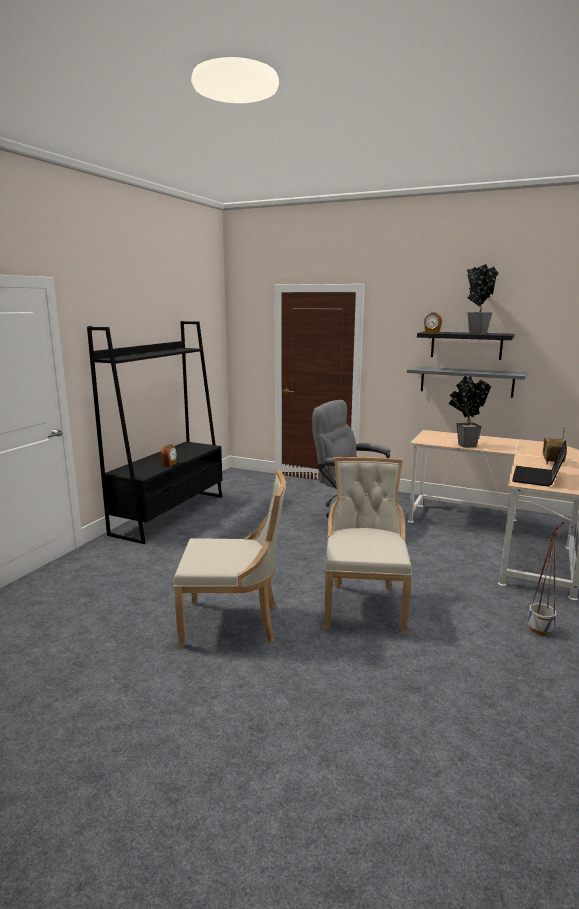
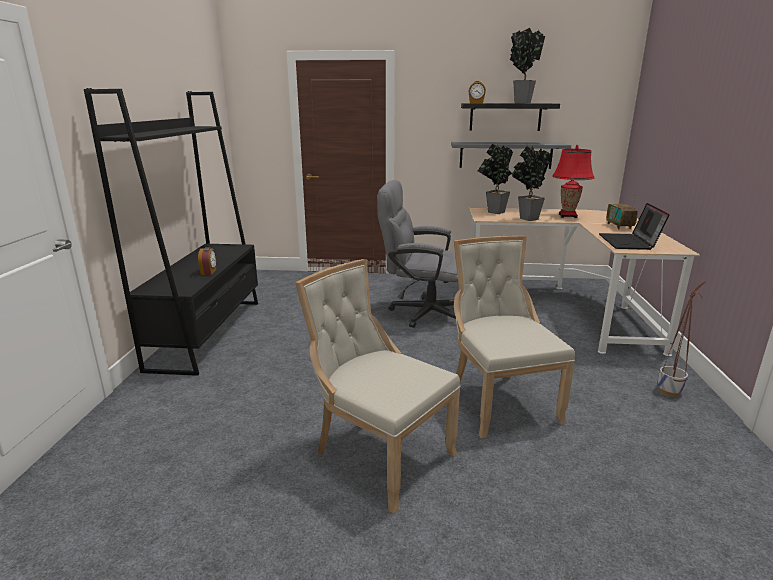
camera: 20 degrees left, 5 degrees up
(234, 623) = (378, 454): beige chair -> beige chair turned 120 degrees counterclockwise
(439, 436) = (493, 212): none -> potted plant
(512, 446) = (568, 216): none -> red table lamp

